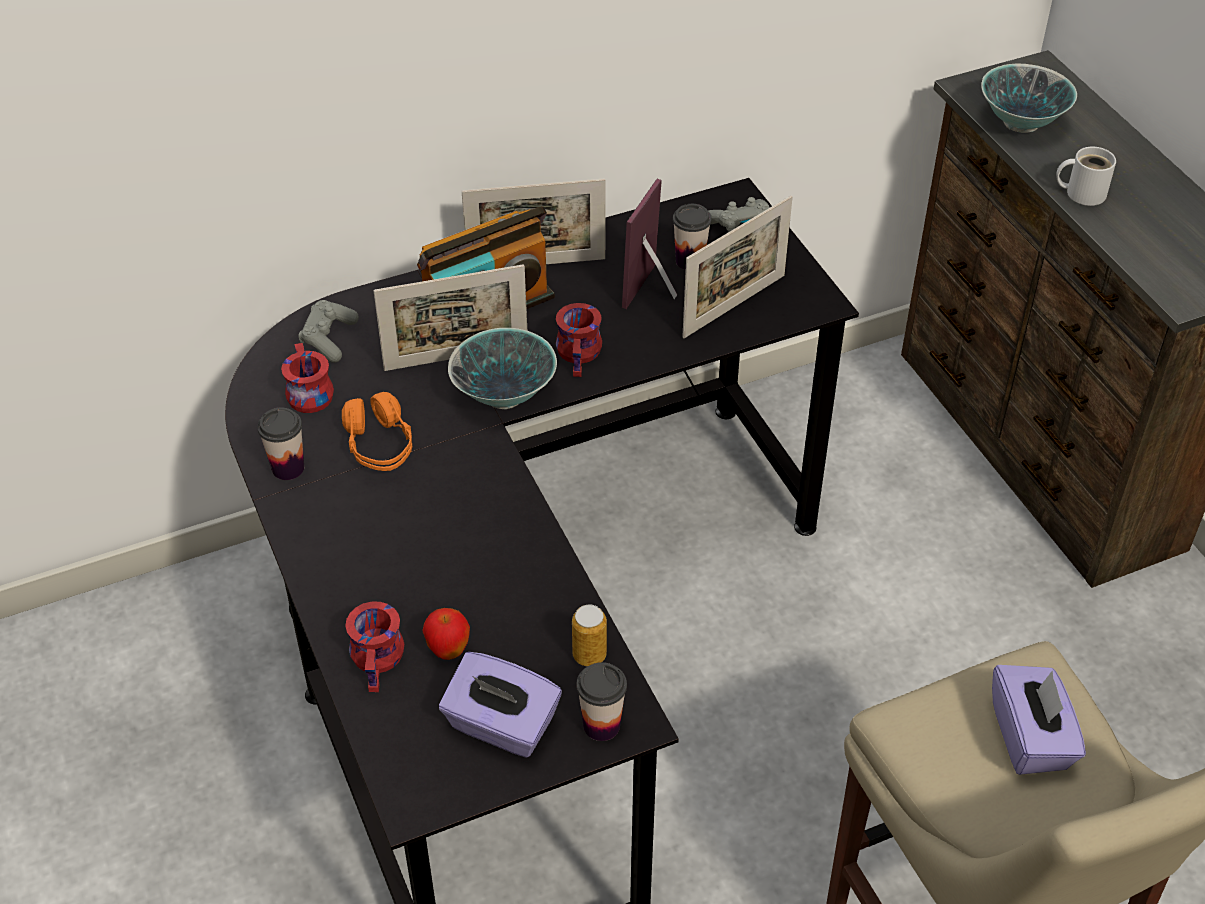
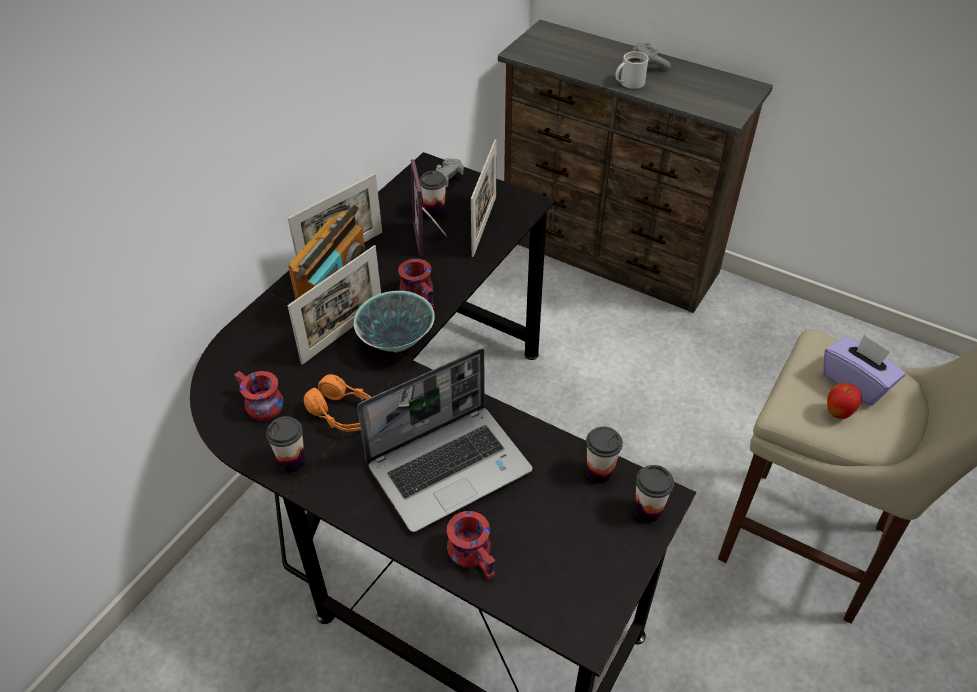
camera: 35 degrees left, 0 degrees up
(329, 339) = (243, 363): grey game controller -> grey game controller (649, 63)
(436, 559) = (450, 466): none -> laptop
(448, 651) = (513, 521): apple -> apple (837, 413)
(501, 726) = (591, 549): purple tissue box -> none
(589, 655) = (599, 472): can -> cup
(1021, 124) = (565, 60): bowl -> none

